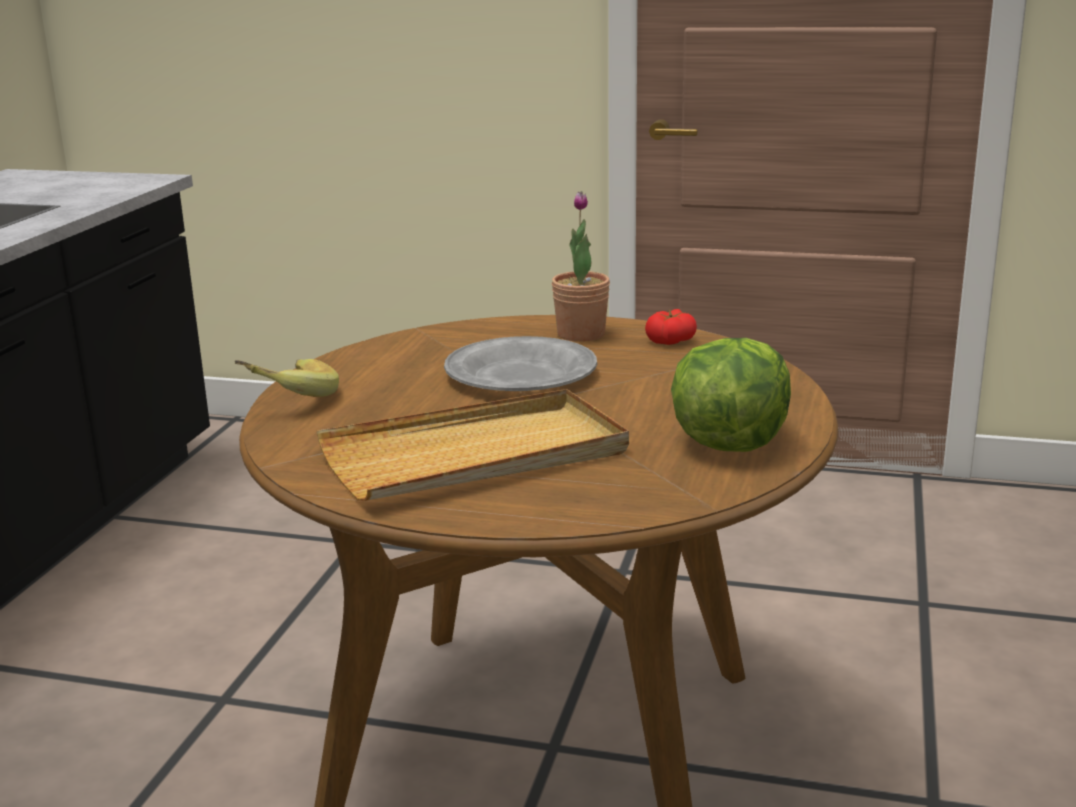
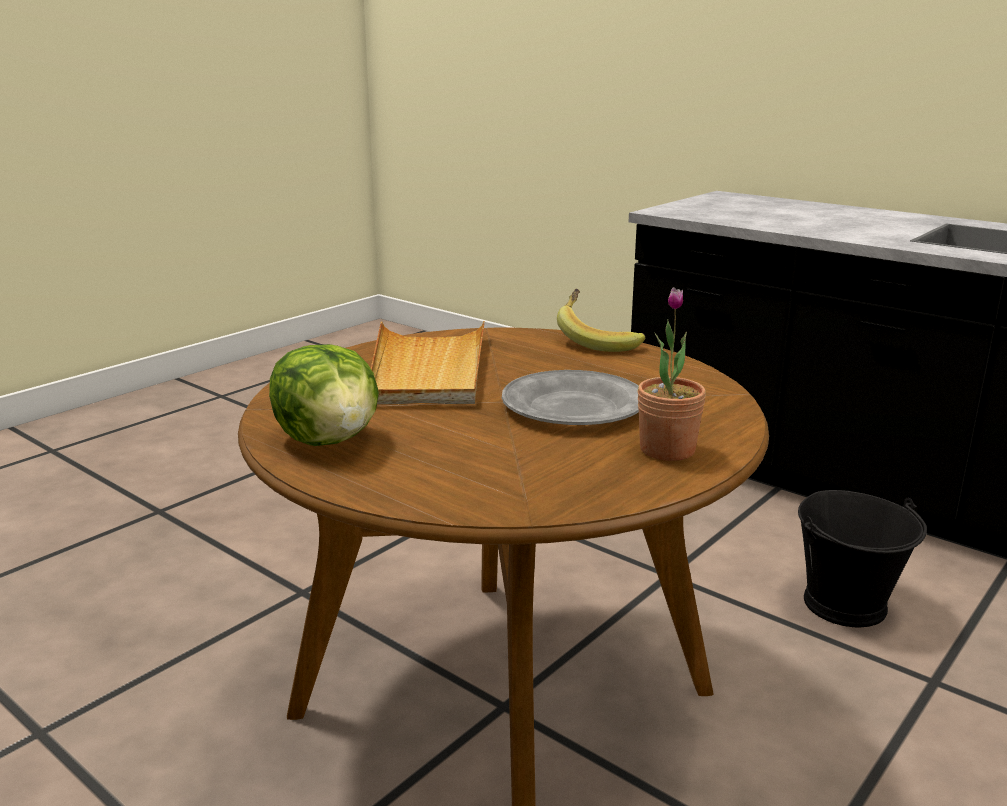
camera: 115 degrees right, 0 degrees up
(242, 587) = (846, 604): none -> black bucket
(670, 341) = (605, 485): tomato -> none

